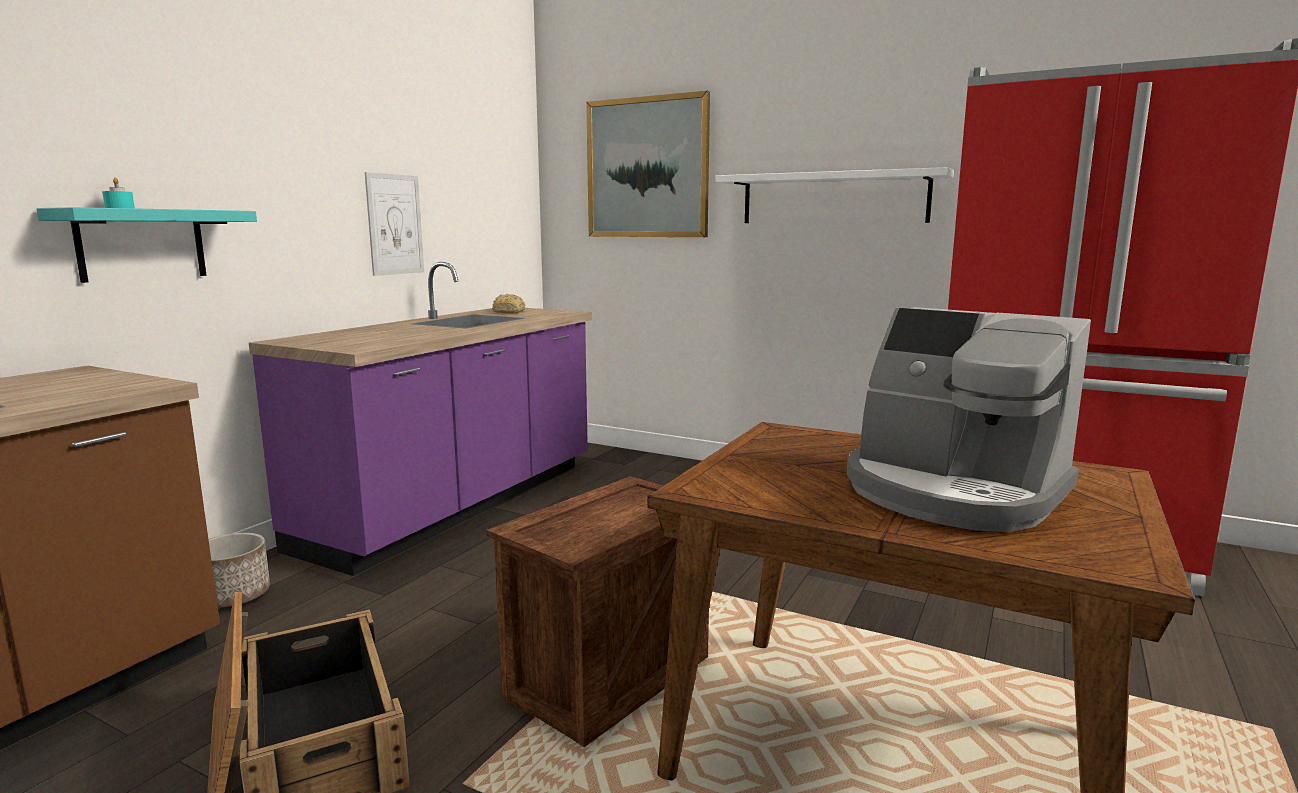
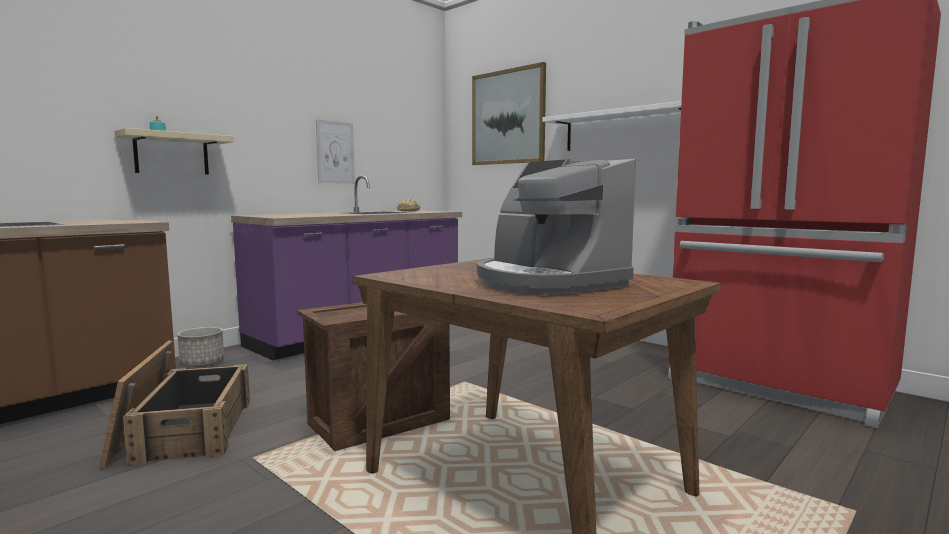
camera: 15 degrees right, 5 degrees down
(142, 244) = (171, 154): turquoise shelf -> beige shelf

